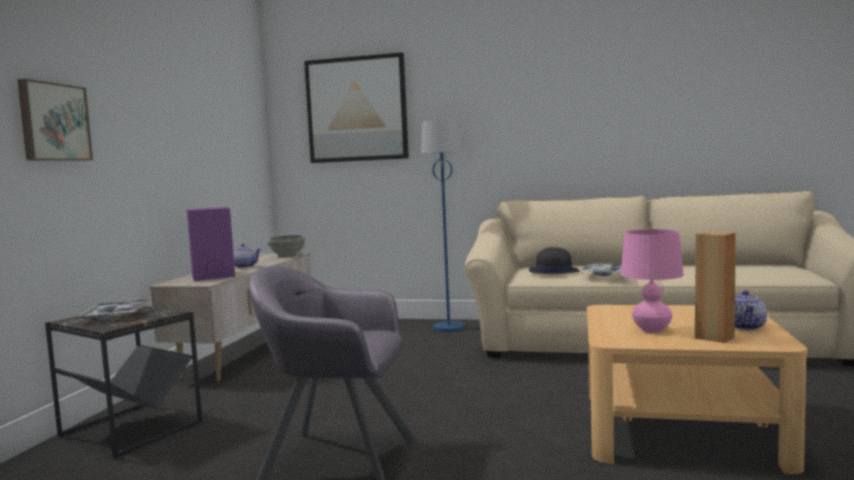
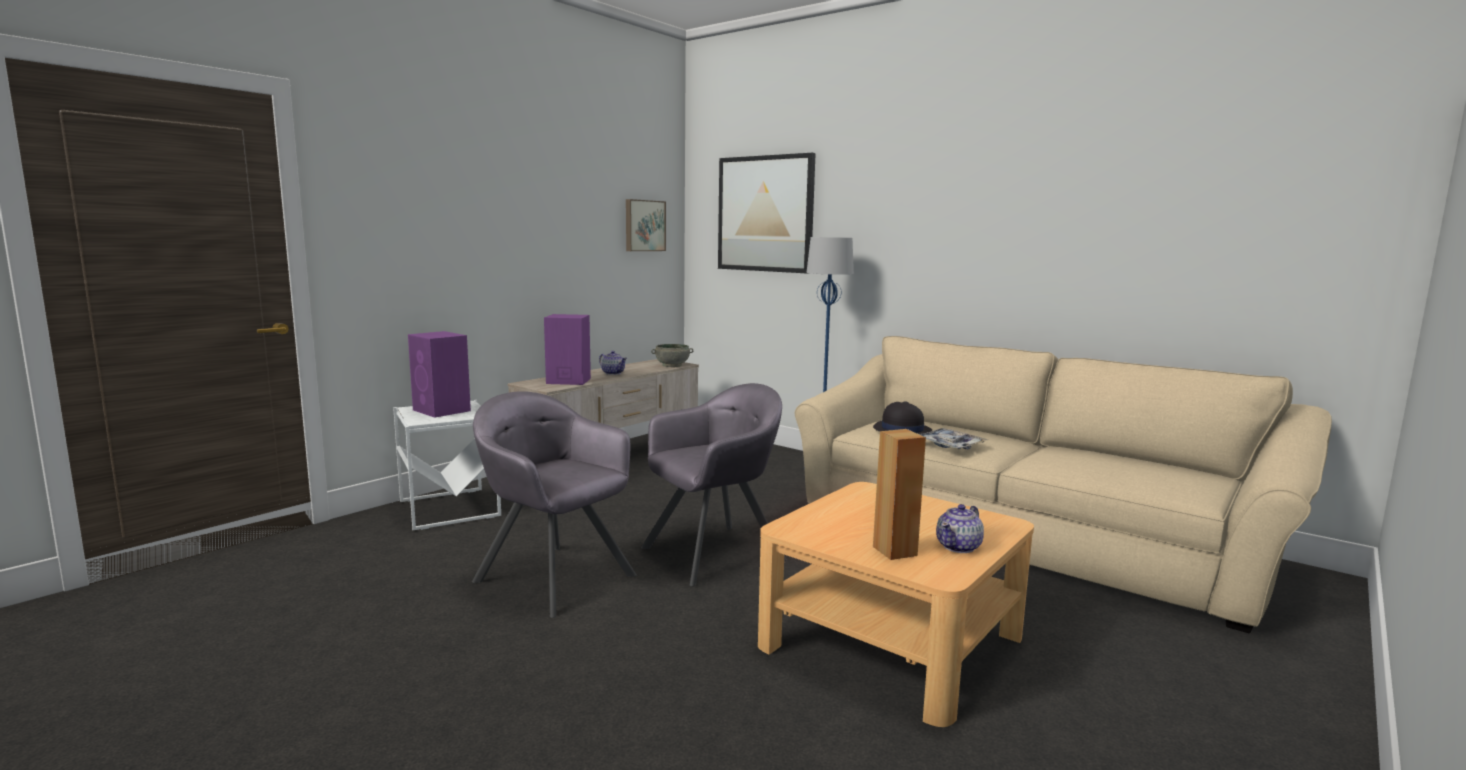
camera: 25 degrees right, 5 degrees up
(53, 122) = (415, 236): picture -> picture (644, 225)
(116, 316) = (442, 410): tray -> purple speaker
(131, 429) = (450, 508): black side table -> white side table
(456, 404) = (714, 553): none -> grey armchair
(651, 330) = (852, 526): pink table lamp -> none

